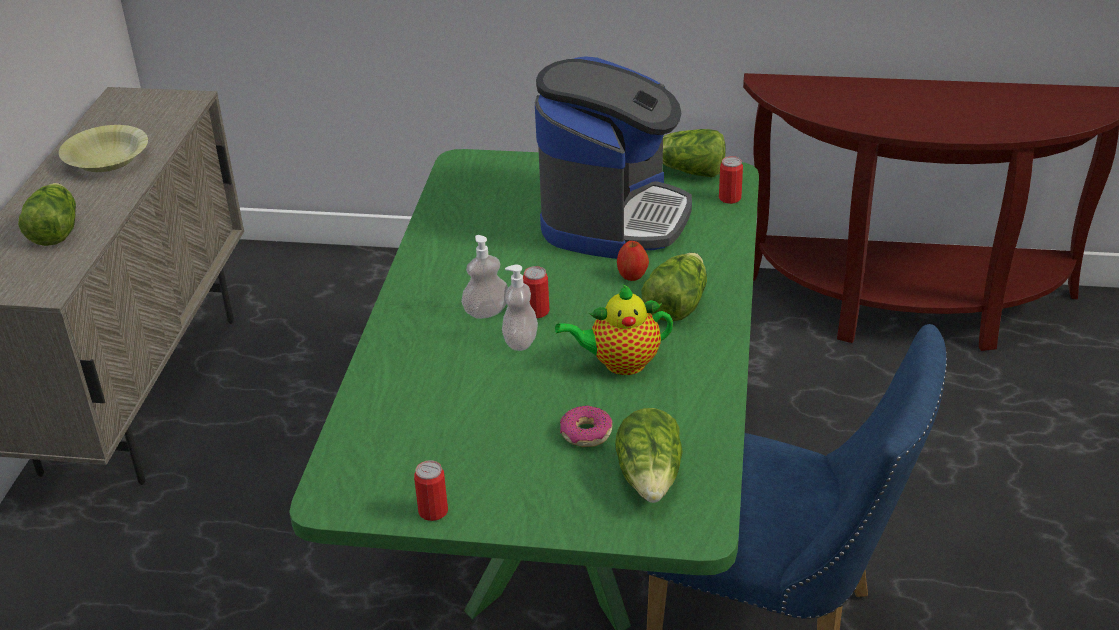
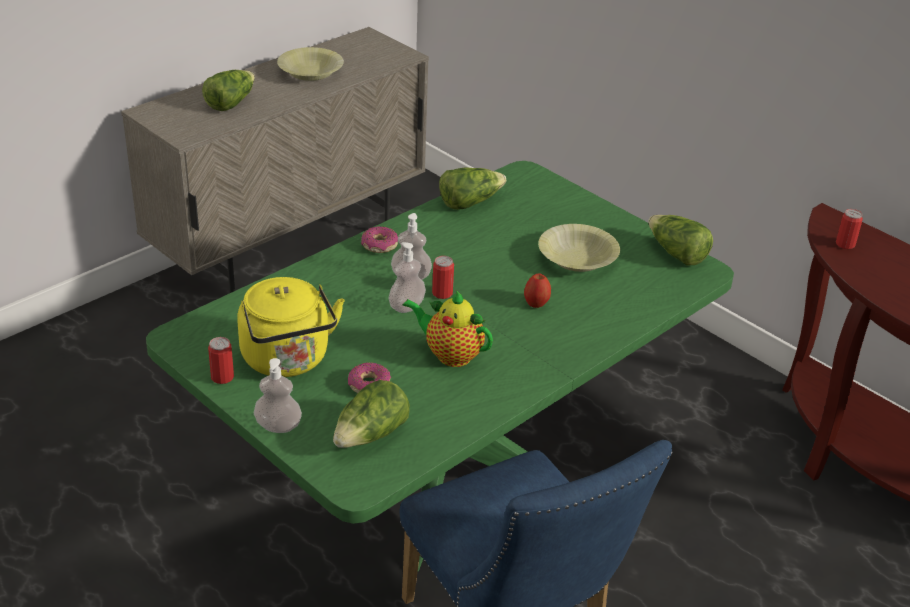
camera: 35 degrees right, 0 degrees up
(415, 298) = (379, 245): none -> donut
(477, 456) = (288, 361): none -> yellow kettle
(554, 523) = (278, 426): none -> soap dispenser
(613, 217) = (577, 258): coffee machine -> yellow bowl
(676, 304) = (540, 338): lettuce -> lettuce (469, 202)
(730, 198) = (681, 287): can -> can (845, 244)

